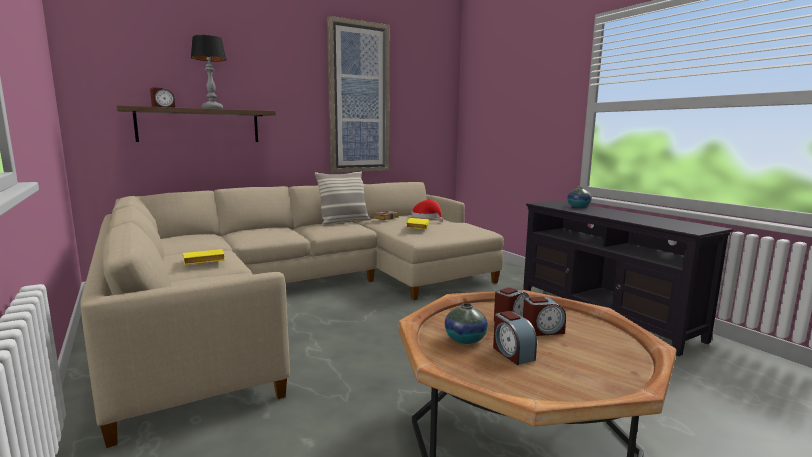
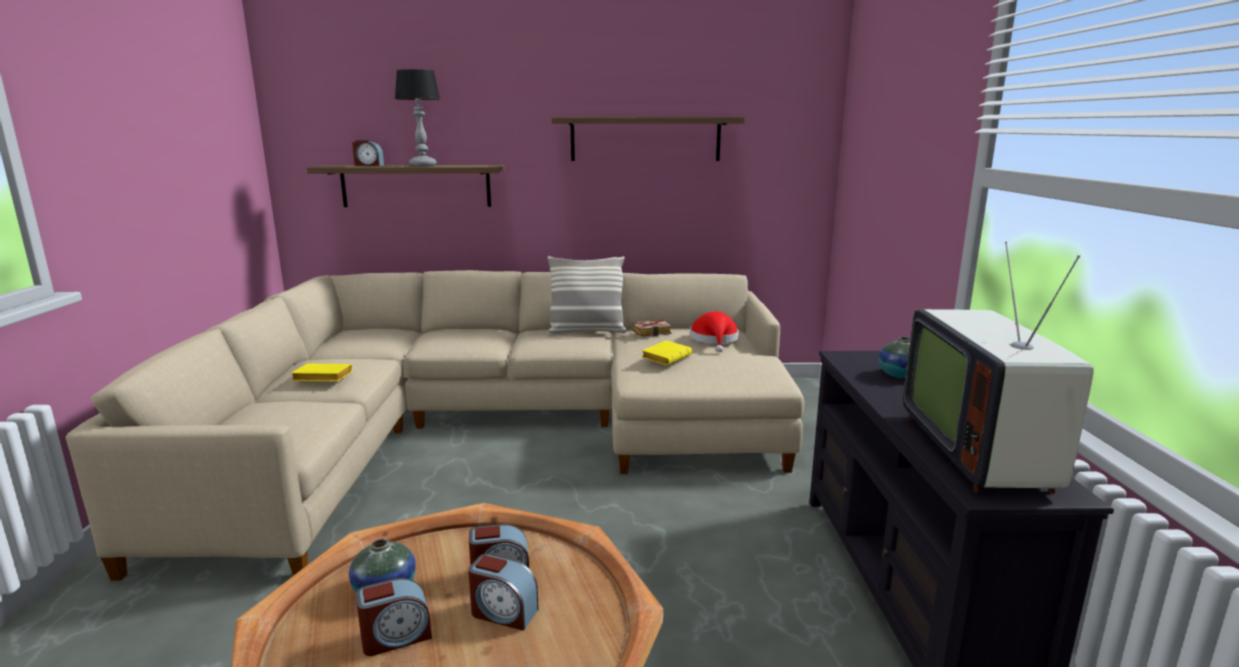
camera: 30 degrees right, 5 degrees up
(358, 98) = (645, 139): picture -> shelf
(512, 353) = (396, 637): alarm clock -> alarm clock turned 120 degrees counterclockwise
(662, 221) = (982, 450): none -> television

